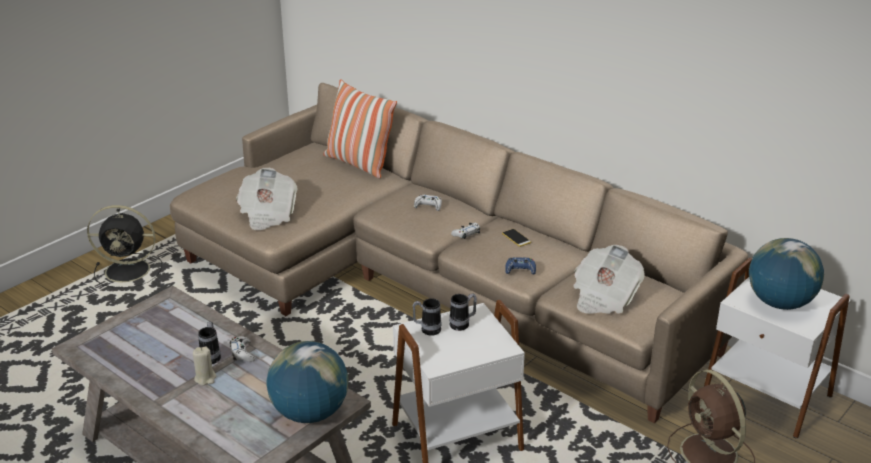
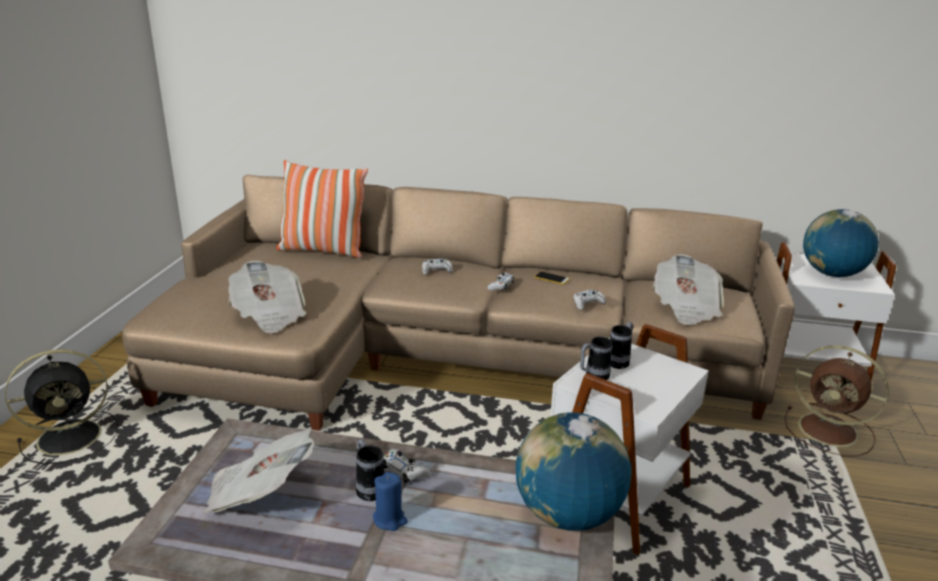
camera: 30 degrees left, 5 degrees down
(150, 339) = (260, 494): none -> newspaper
(205, 378) = (390, 519): beige candle -> blue candle
(520, 269) = (588, 303): blue game controller -> white game controller

